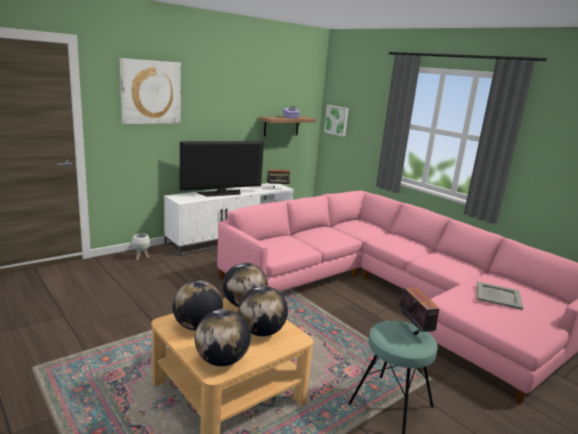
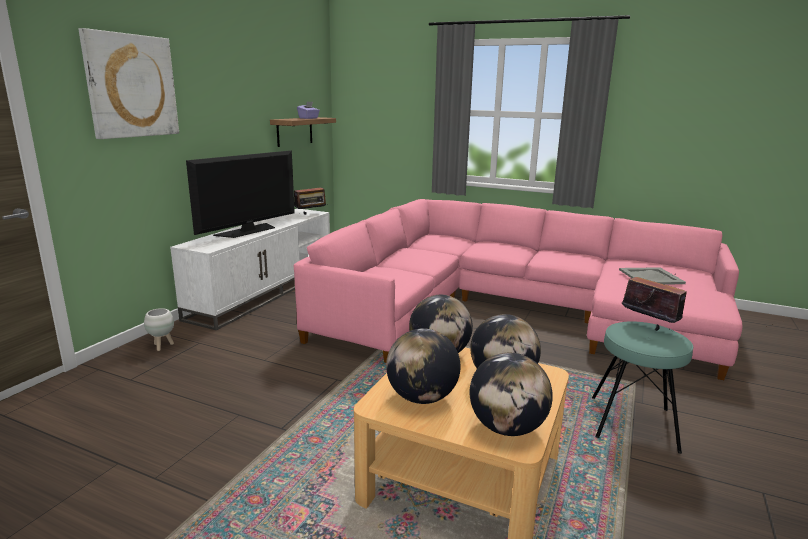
camera: 25 degrees left, 0 degrees up
(337, 120) = (358, 118): picture -> none

